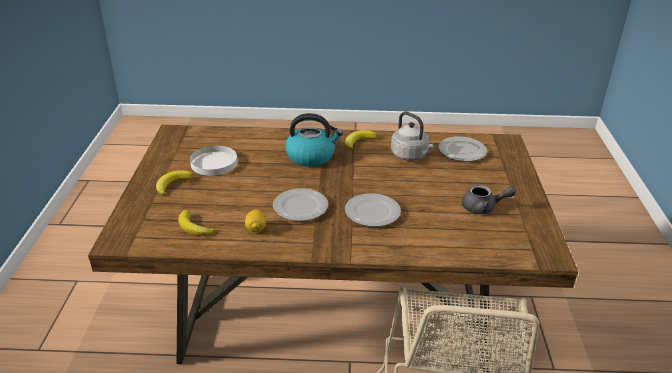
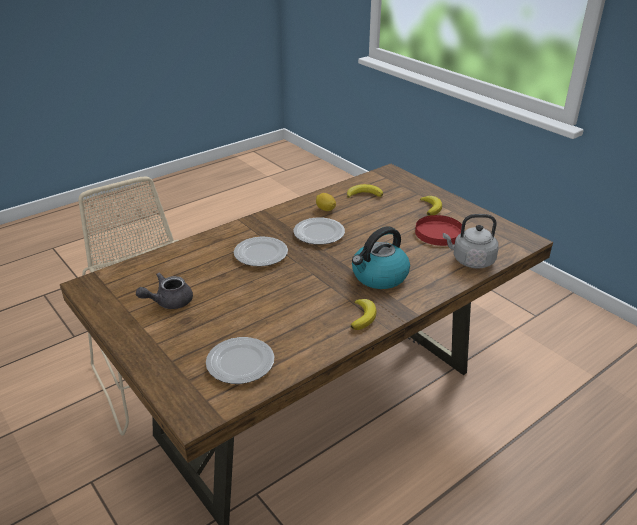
camera: 140 degrees right, 0 degrees up
(214, 163) = (438, 233): white plate -> red plate
(411, 156) = (290, 326): grey kettle -> grey kettle (470, 261)

